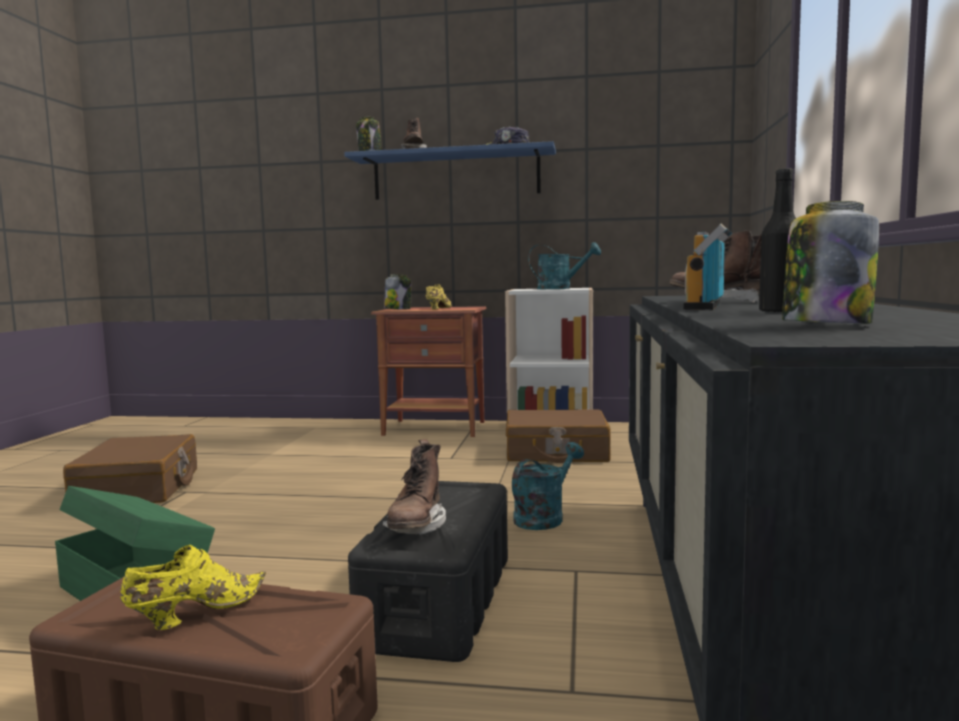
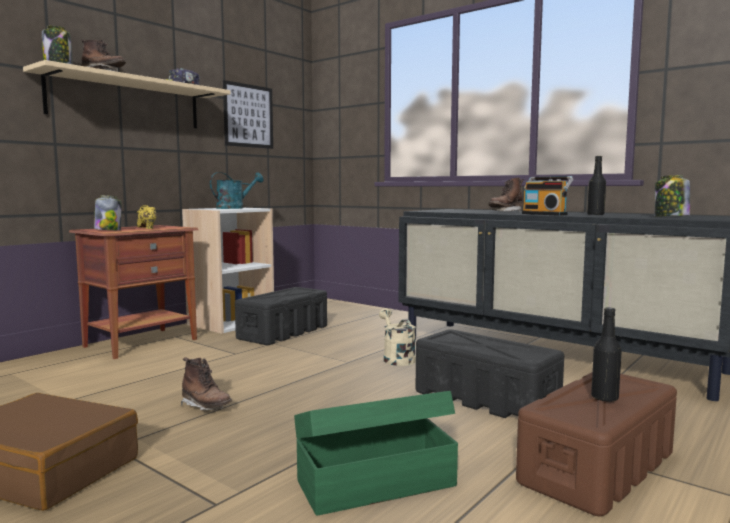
camera: 60 degrees left, 0 degrees up
(194, 614) = (604, 398): yellow shoe -> black bottle
(416, 526) = (507, 350): brown boot -> brown boot (206, 407)
(456, 175) = (127, 102): blue shelf -> beige shelf
(544, 517) = (396, 358): turquoise watering can -> beige watering can
(556, 452) = (283, 332): brown suitcase -> black storage box
(622, 167) = (248, 116): none -> picture

